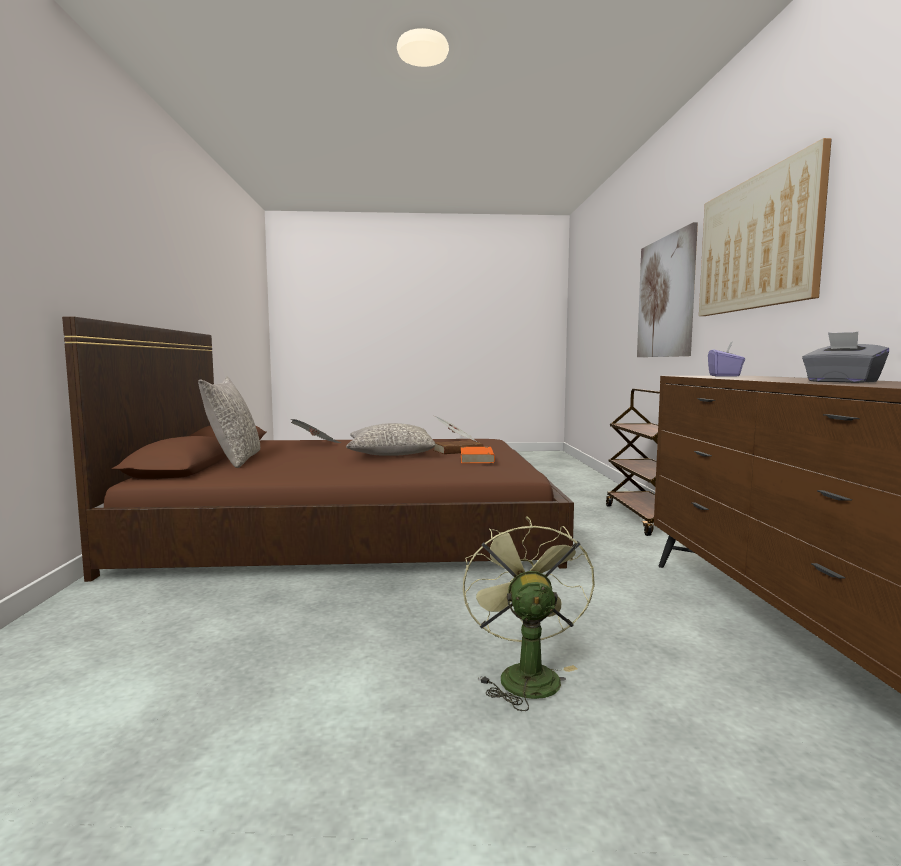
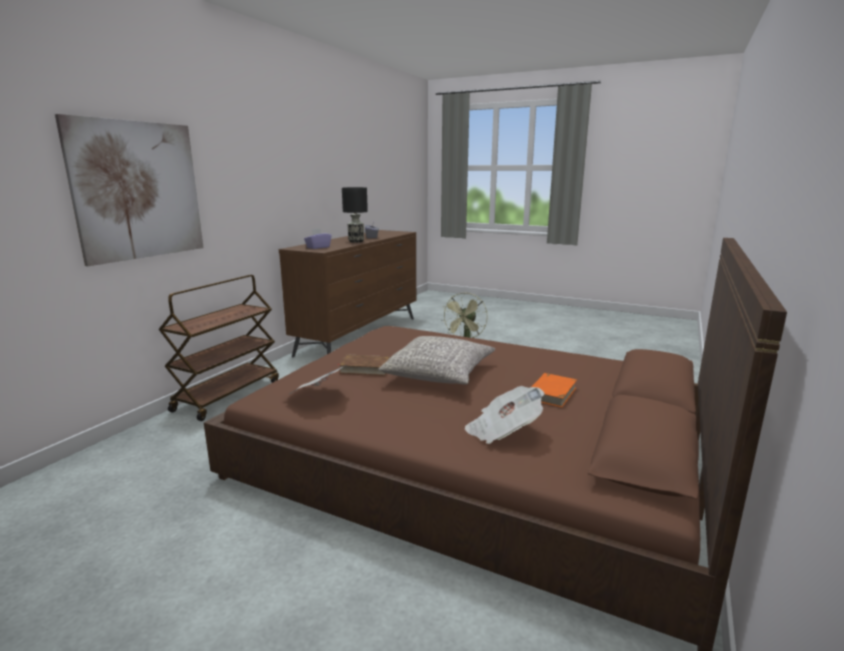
camera: 150 degrees left, 10 degrees up
(235, 460) = (606, 396): grey pillow -> none
(477, 459) = (388, 344): orange book -> orange book (551, 393)
(756, 243) = (257, 166): picture -> none
(771, 379) = (356, 241): none -> black table lamp

